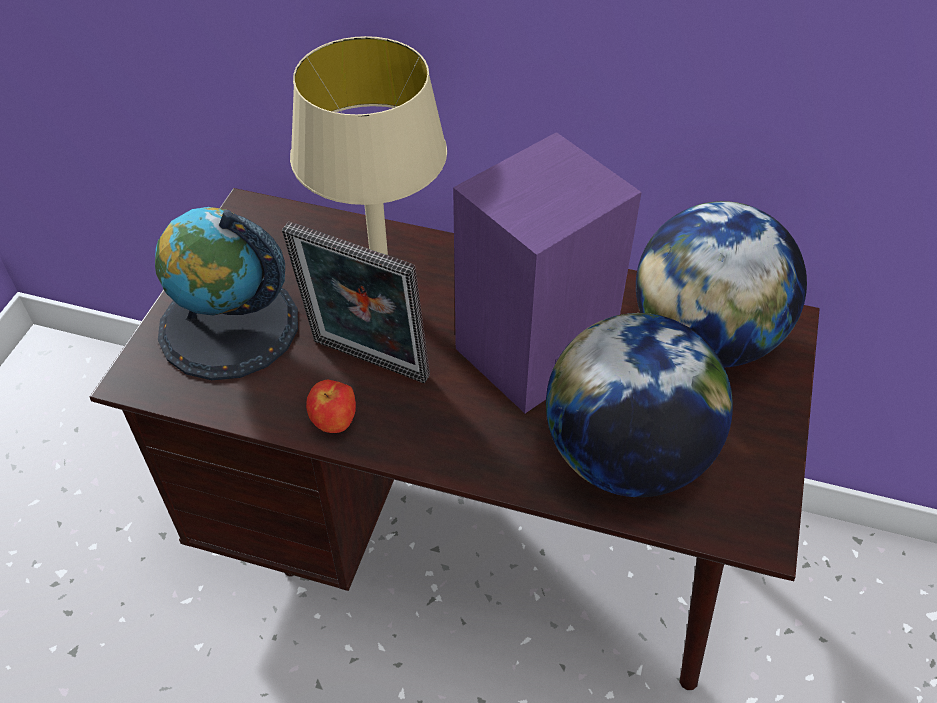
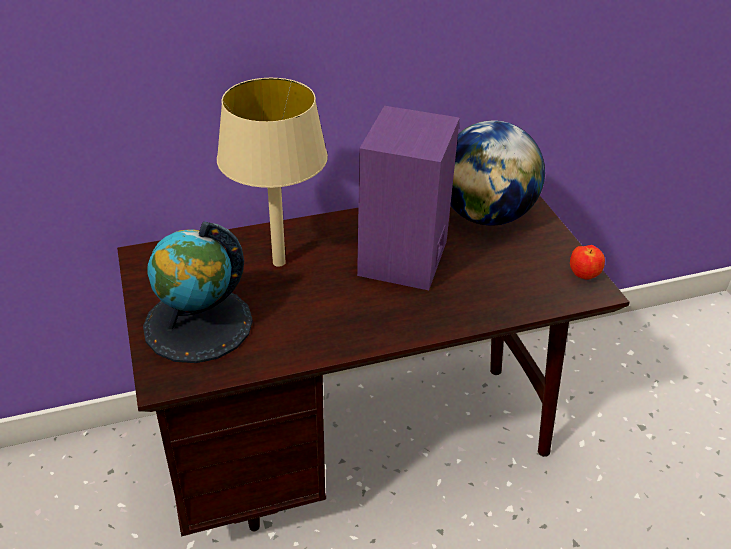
camera: 35 degrees left, 10 degrees down
(335, 423) = (324, 344): apple -> apple (583, 276)
(367, 364) = (312, 306): picture frame -> none
(626, 456) = (501, 286): globe -> none

